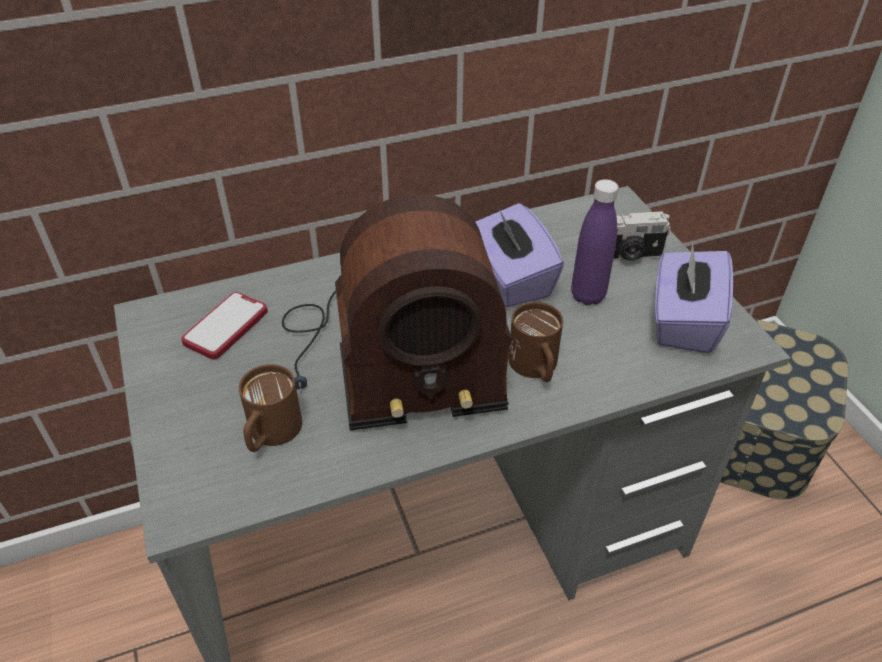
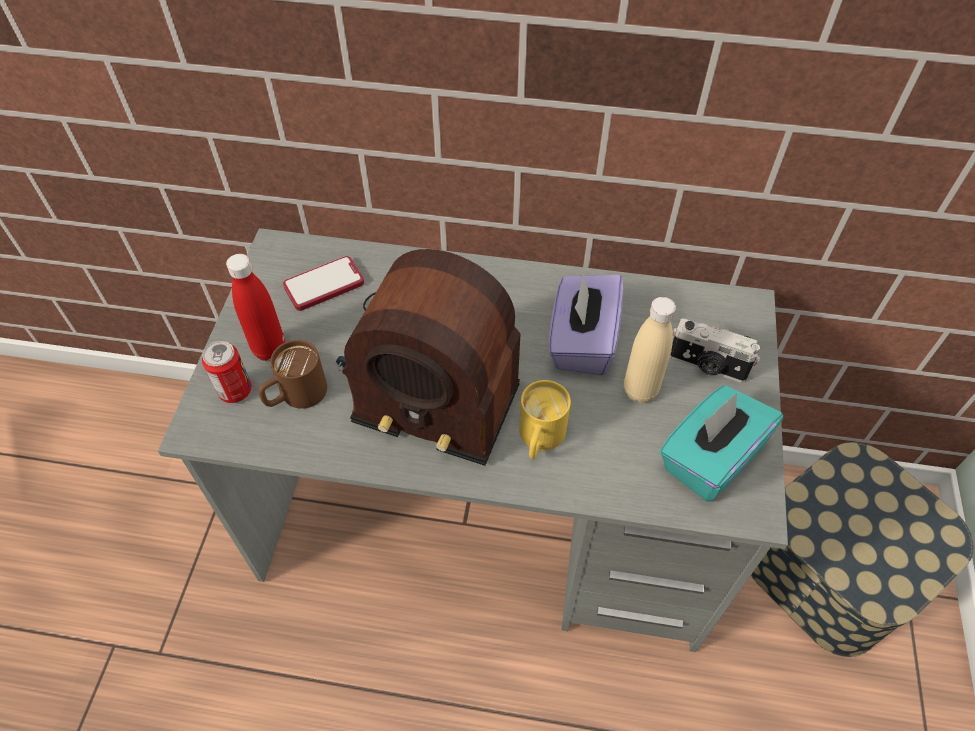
camera: 30 degrees right, 10 degrees up
(198, 459) = (235, 391): none -> can
(209, 405) = (269, 349): none -> red bottle
(536, 369) = (539, 439): brown mug -> yellow mug
(587, 296) = (640, 390): purple bottle -> beige bottle
(683, 322) = (709, 458): purple tissue box -> turquoise tissue box

